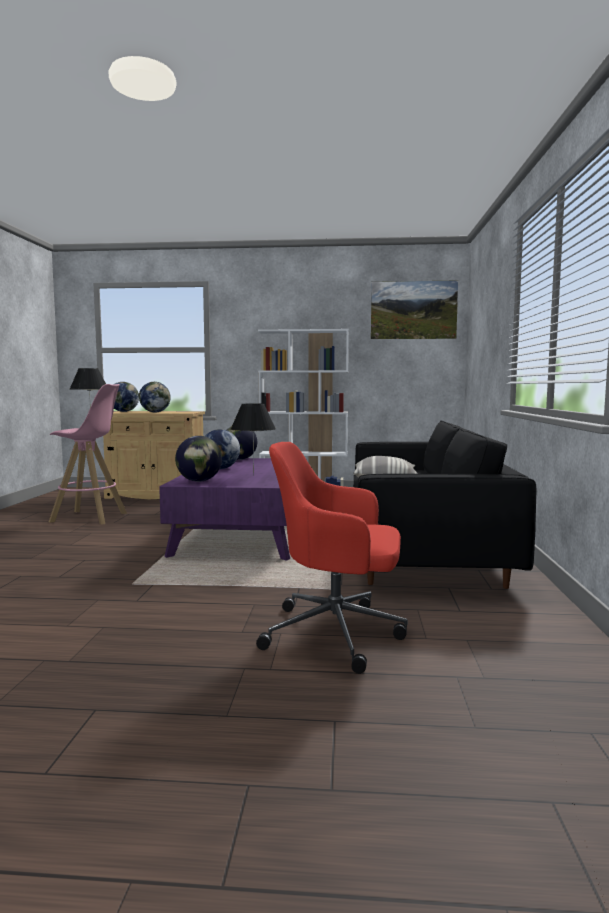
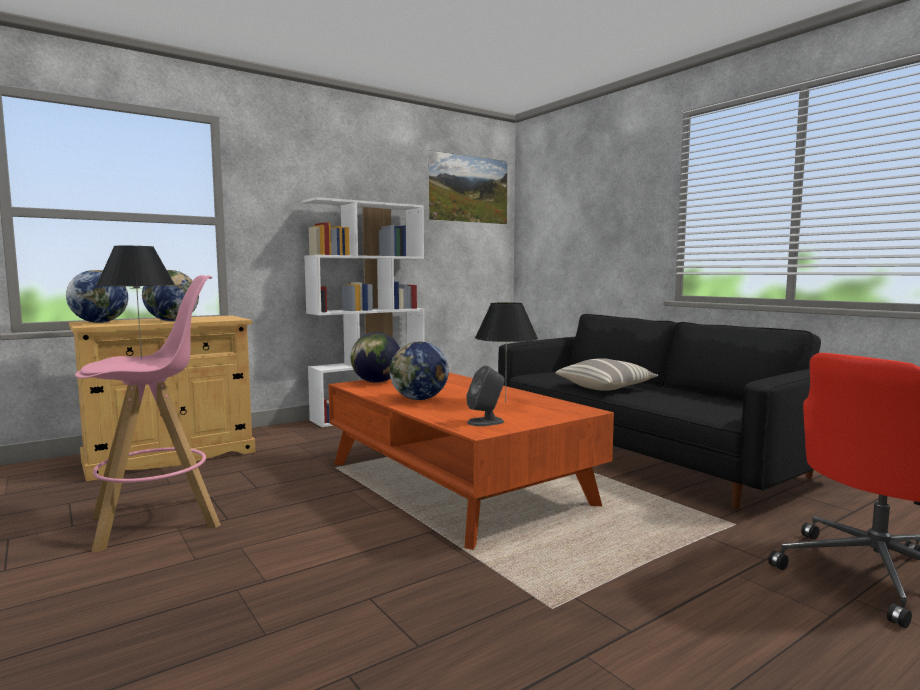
camera: 40 degrees left, 0 degrees up
(199, 481) = (486, 422): globe -> grey speaker
(245, 532) = (455, 483): purple coffee table -> orange coffee table

